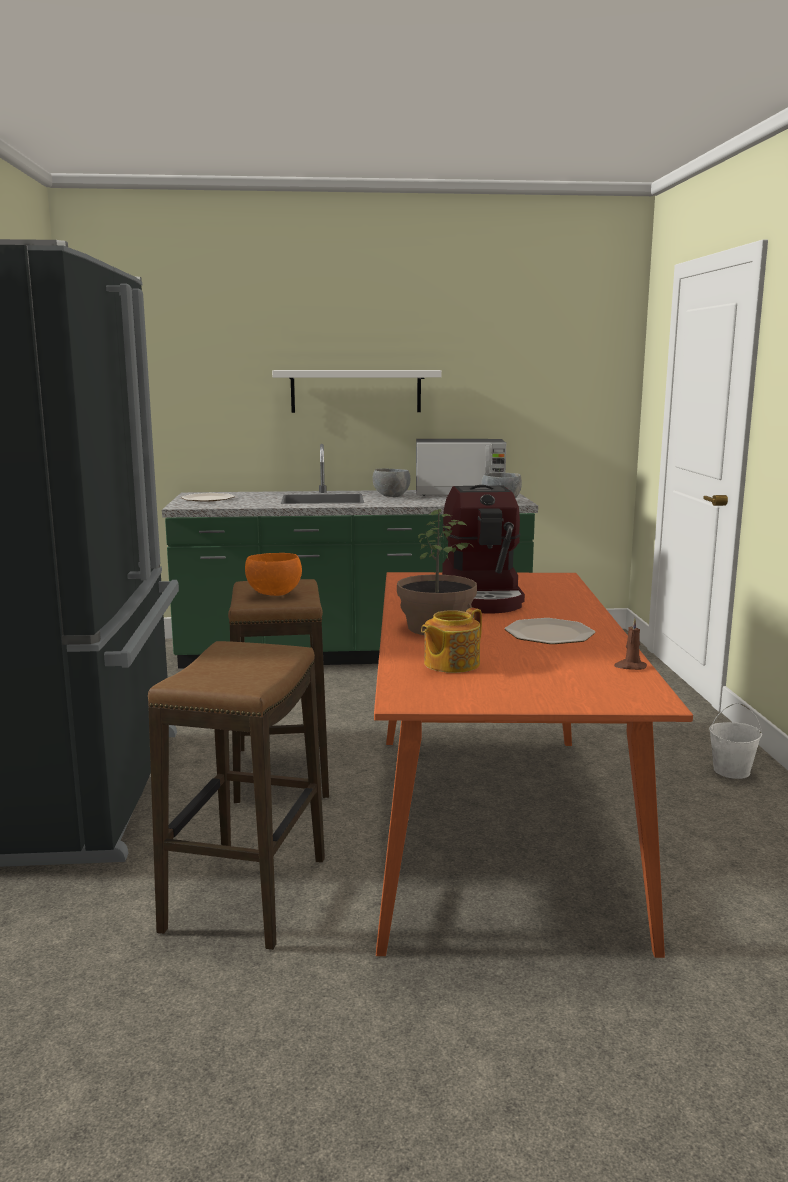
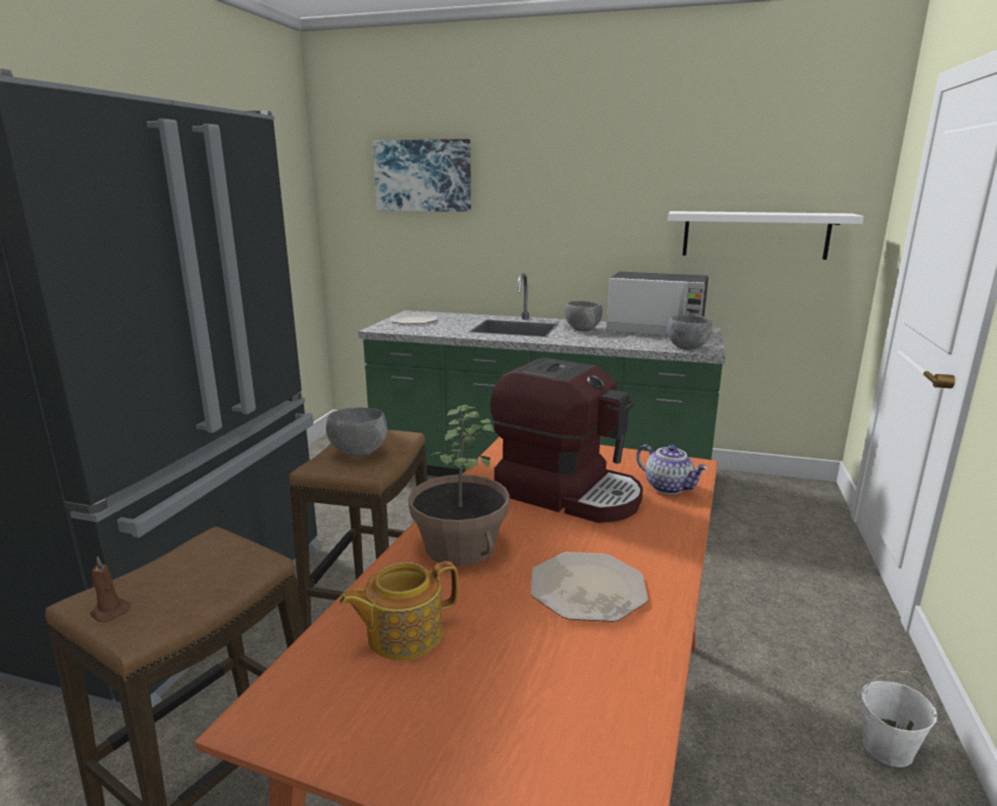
camera: 20 degrees right, 5 degrees up
(199, 345) = (423, 176): none -> picture
(274, 594) = (359, 453): orange bowl -> grey bowl
(356, 391) = (564, 221): white shelf -> white shelf (755, 235)
(483, 597) = (568, 492): coffee machine -> coffee machine turned 75 degrees counterclockwise
(555, 587) = (669, 487): none -> teapot
(630, 667) = (642, 705): brown candle -> brown candle (109, 611)

